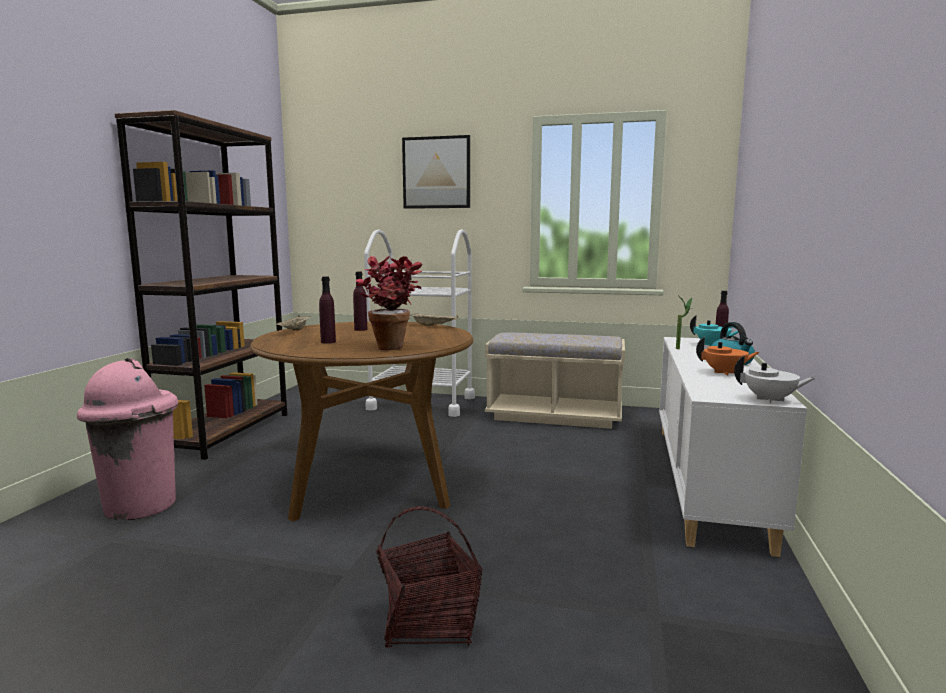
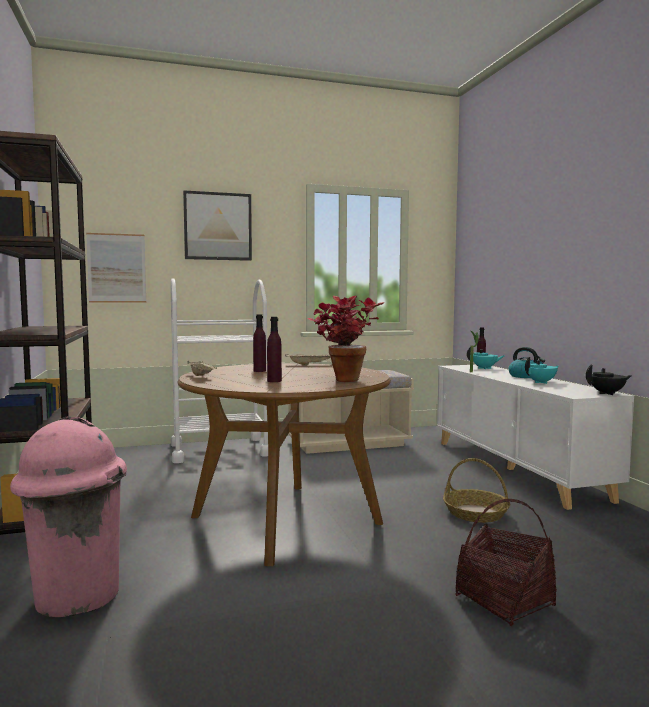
camera: 30 degrees left, 5 degrees down
(345, 219) = (117, 268): none -> picture
(563, 521) = (476, 513): none -> basket
(725, 373) = (541, 382): orange teapot -> turquoise teapot
(770, 400) = (607, 393): white teapot -> black teapot

